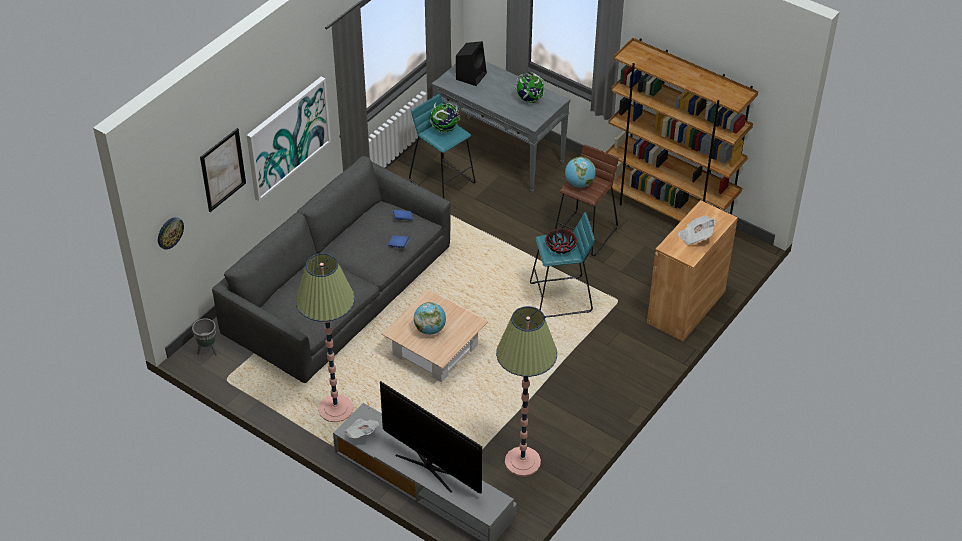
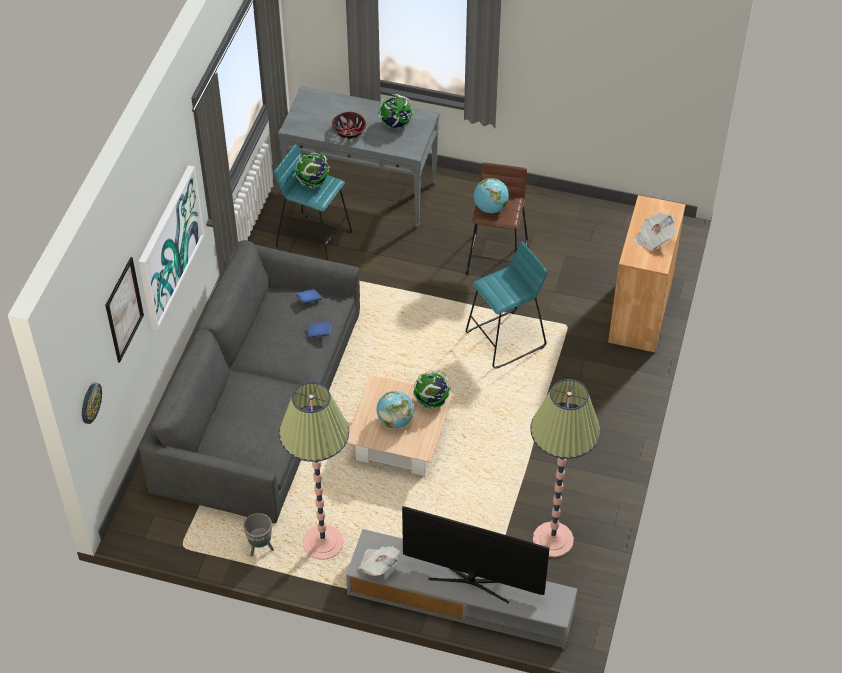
camera: 20 degrees left, 5 degrees up
(207, 350) = (144, 517): grey planter -> grey planter (260, 548)
(466, 323) = (431, 401): none -> globe
(471, 76) = (318, 112): black speaker -> none
(561, 247) = (506, 287): bowl -> bowl (349, 131)
(668, 213) = (573, 210): brown bookcase -> none

